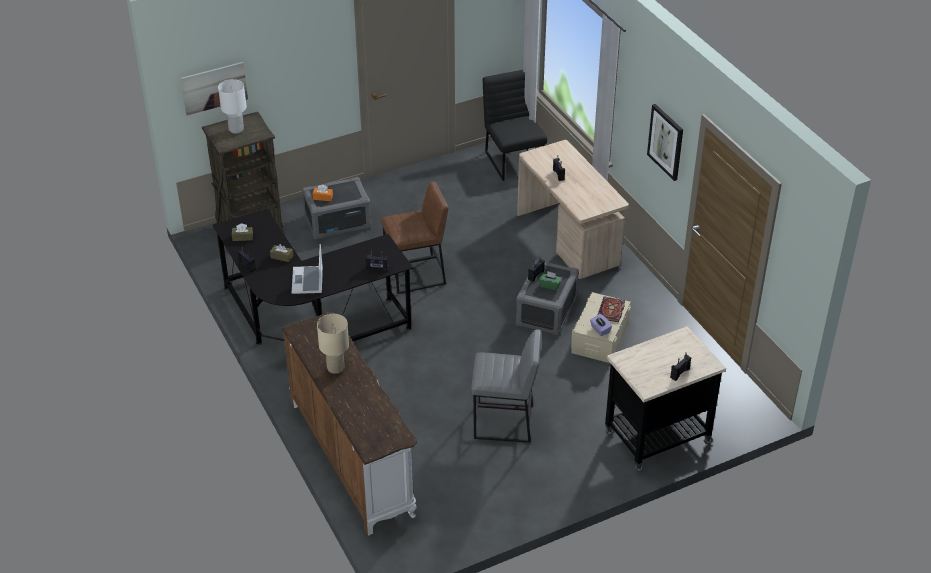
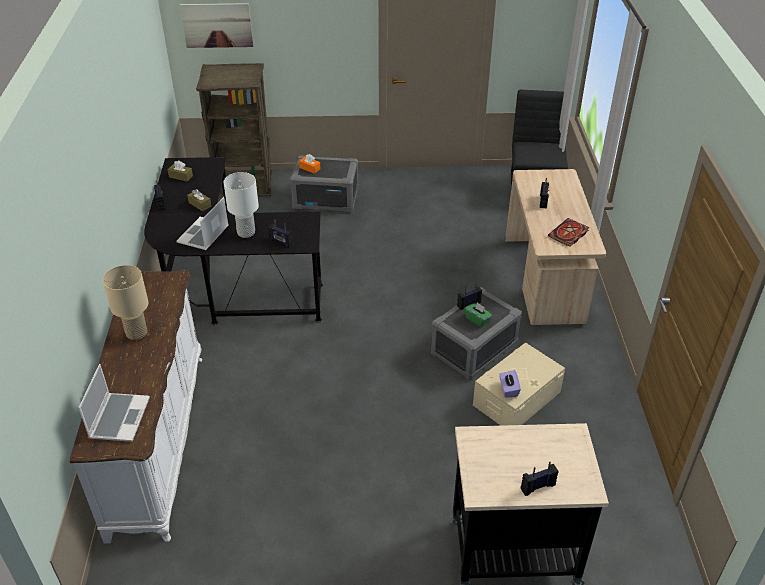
camera: 25 degrees right, 0 degrees up
(236, 131) = (229, 74): white table lamp -> white table lamp (246, 234)
(375, 426) = (119, 417): none -> laptop
(416, 274) = (363, 269): brown chair -> none
(505, 422) = (346, 461): grey chair -> none
(611, 311) = (535, 372): book -> book (568, 234)
(666, 141) = (660, 182): picture -> none

